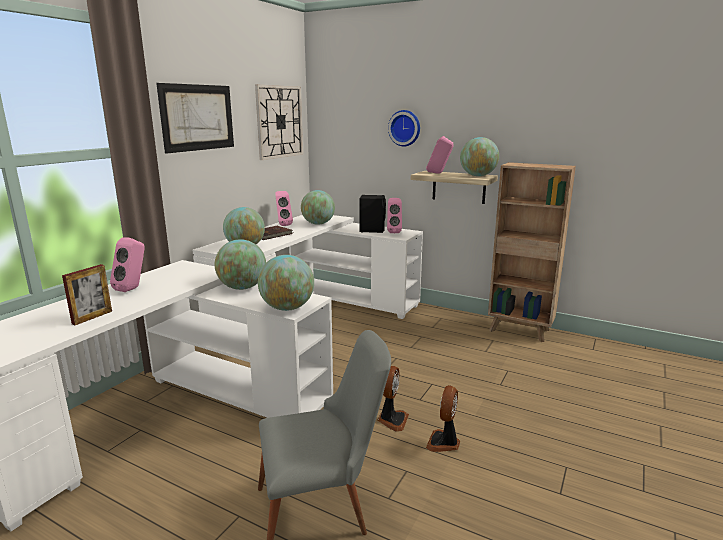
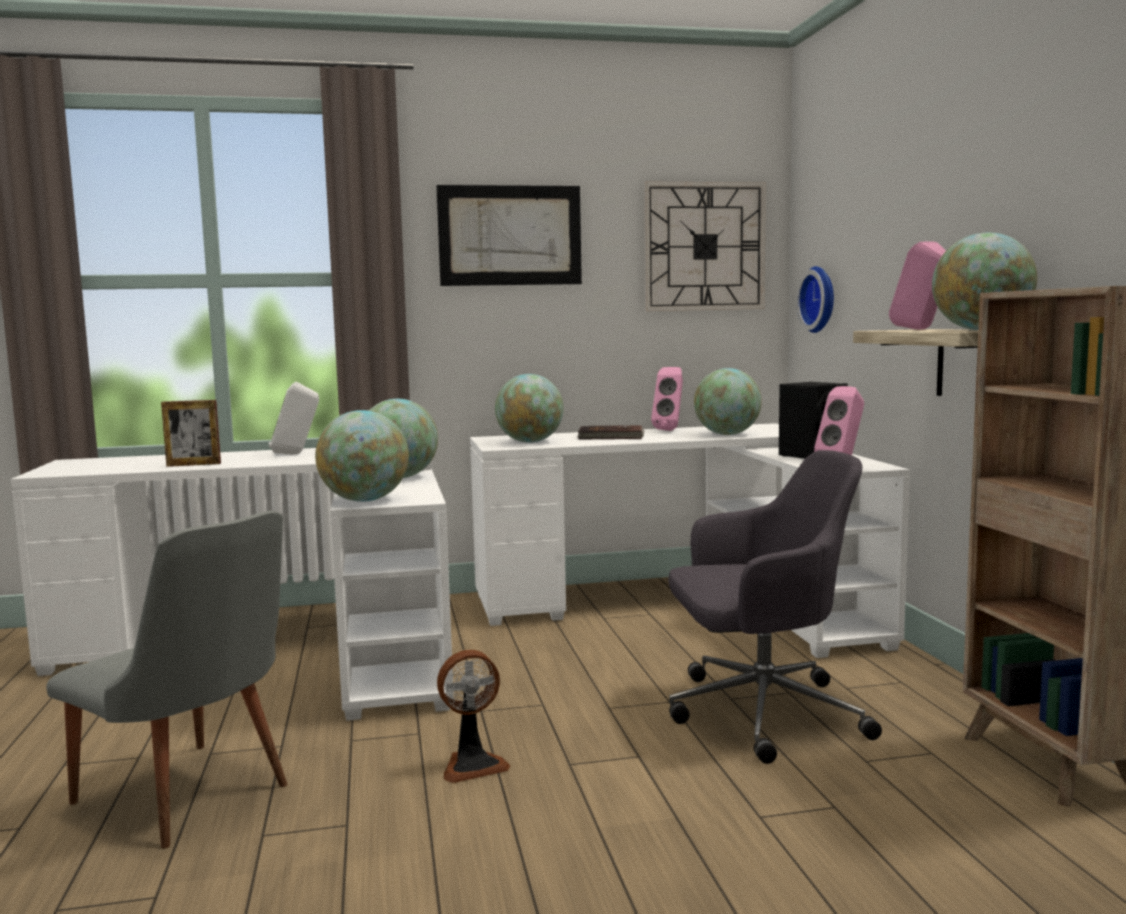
camera: 50 degrees right, 10 degrees down
(133, 288) = (296, 454): pink speaker -> white speaker
(405, 128) = (901, 237): wall clock -> wall clock (820, 299)
(430, 348) = (760, 713): none -> grey office chair
(444, 443) = (466, 828): fan -> none

